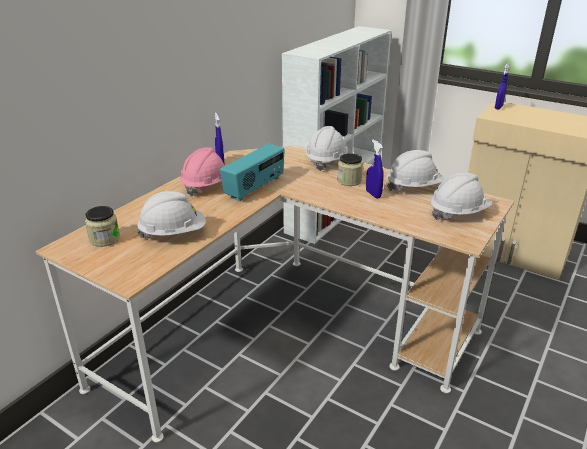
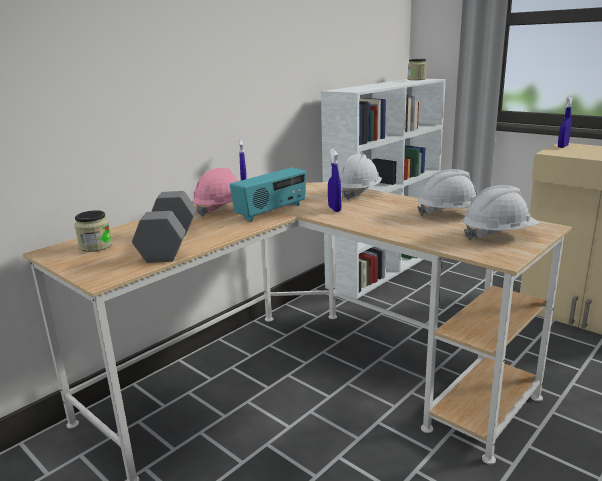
camera: 10 degrees right, 10 degrees down
(173, 233) = (168, 244): white hard hat -> grey dumbbell
(349, 181) = (377, 208): jar -> jar (416, 79)
(373, 194) = (401, 218): blue spray bottle -> blue spray bottle (334, 209)

